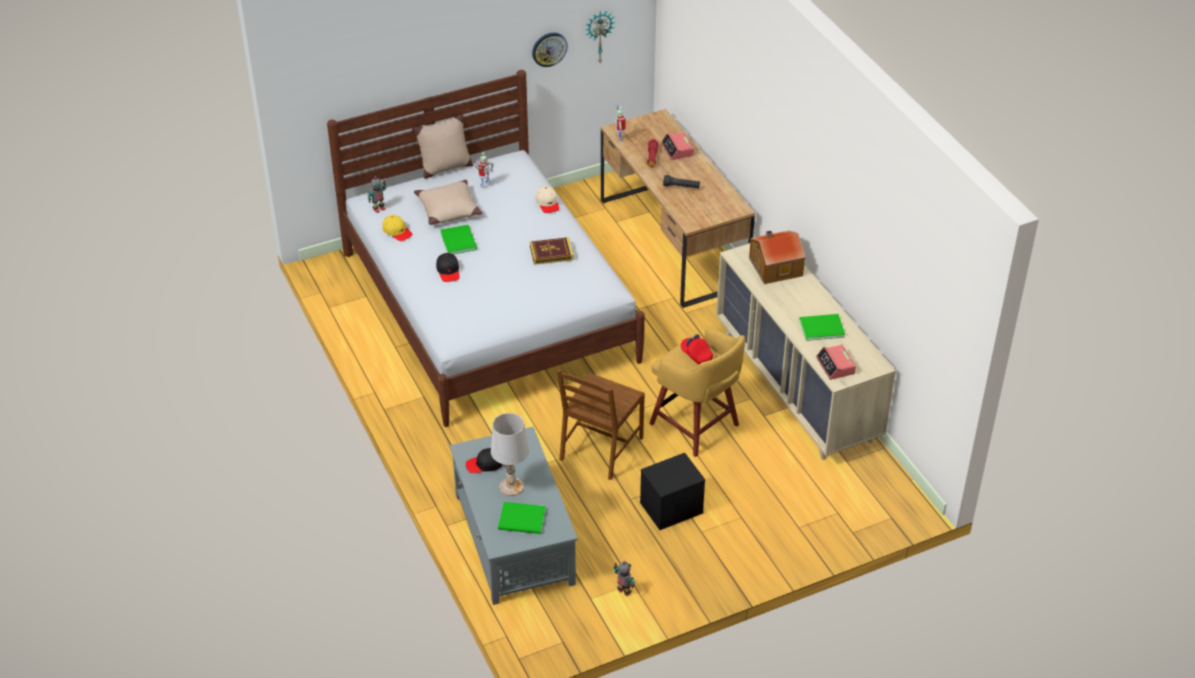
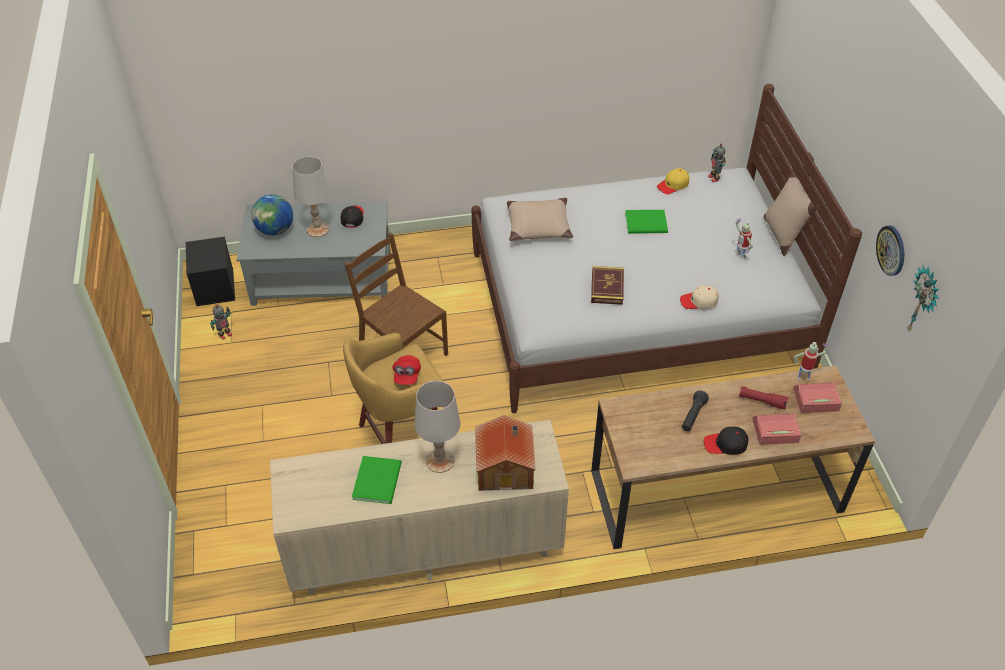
camera: 105 degrees right, 5 degrees up
(448, 209) = (703, 223): beige pillow -> beige pillow (538, 226)
(448, 271) = (599, 210): black cap -> black cap (725, 444)
(523, 520) = (275, 230): green book -> globe
(671, 508) = (302, 389): black storage box -> black storage box (214, 287)
(696, 355) = (407, 375): red cap -> red cap turned 120 degrees clockwise
(786, 300) = (440, 460): none -> white table lamp
(835, 366) = (308, 474): alarm clock -> alarm clock (815, 400)

